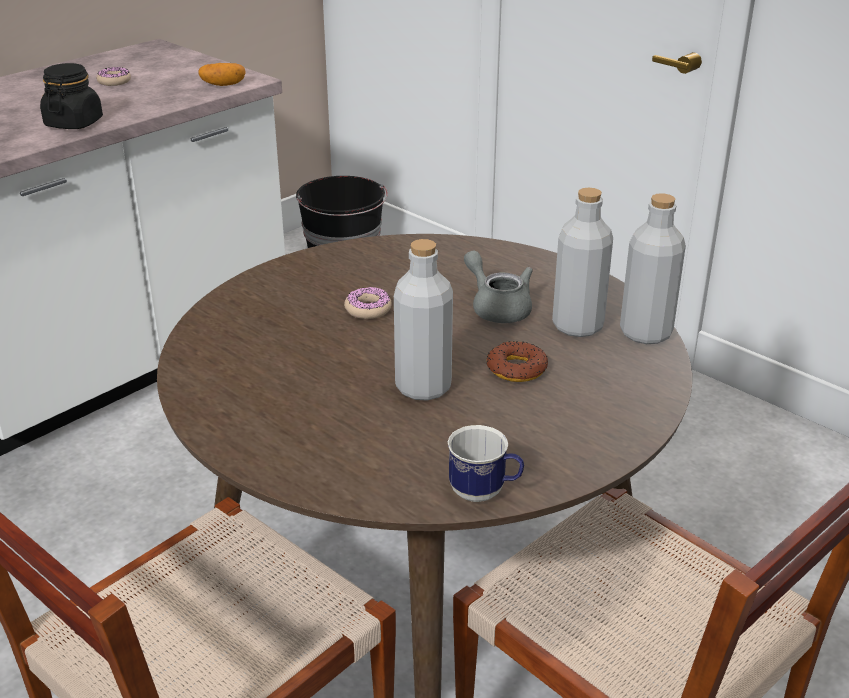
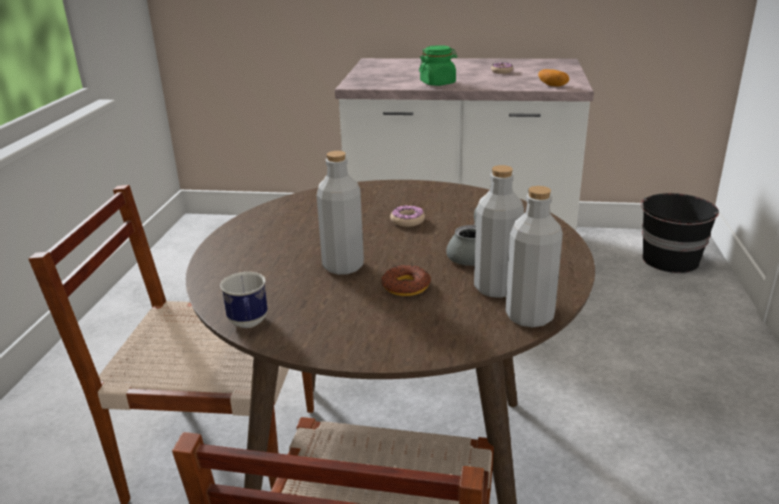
camera: 55 degrees right, 5 degrees down
(74, 123) = (438, 83): black jar -> green jar

